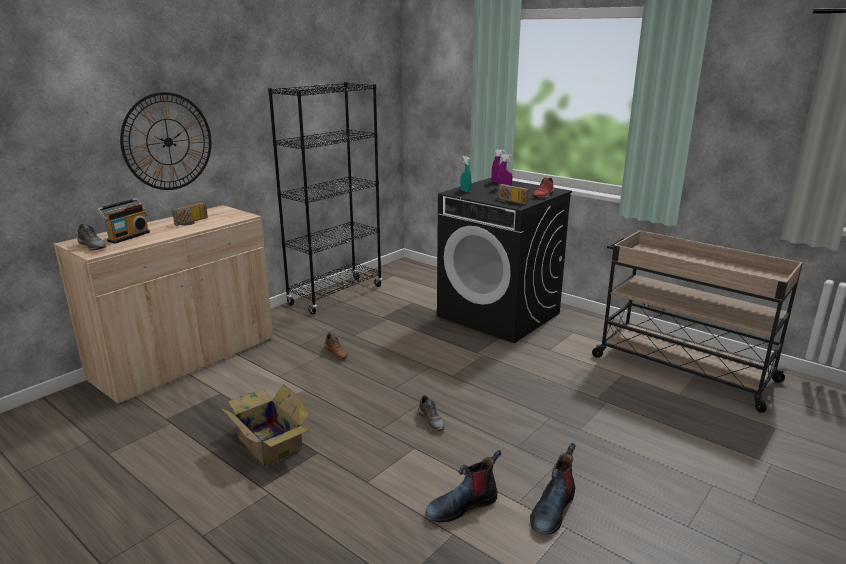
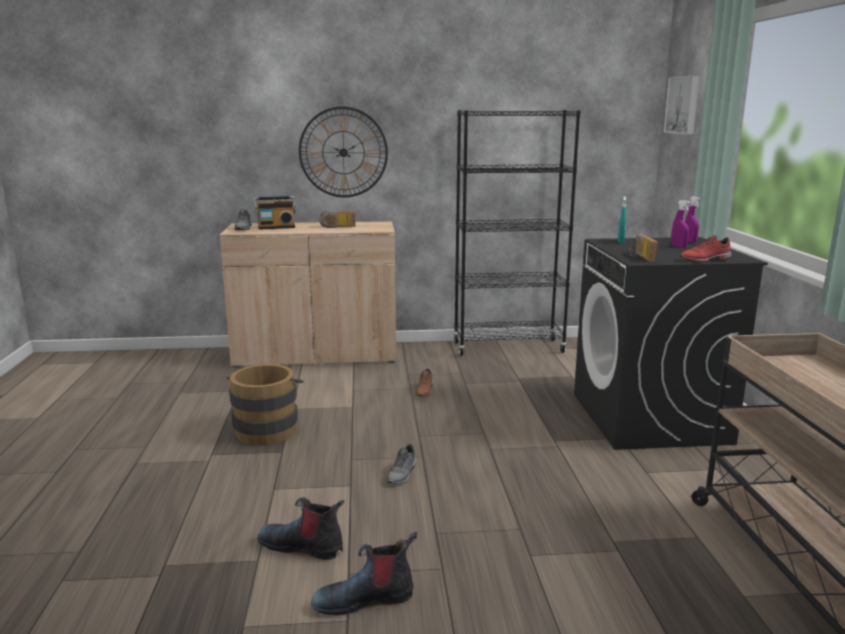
camera: 45 degrees right, 5 degrees down
(269, 441) = (267, 429): cardboard box -> brown bucket
(432, 75) = (684, 105): none -> picture

